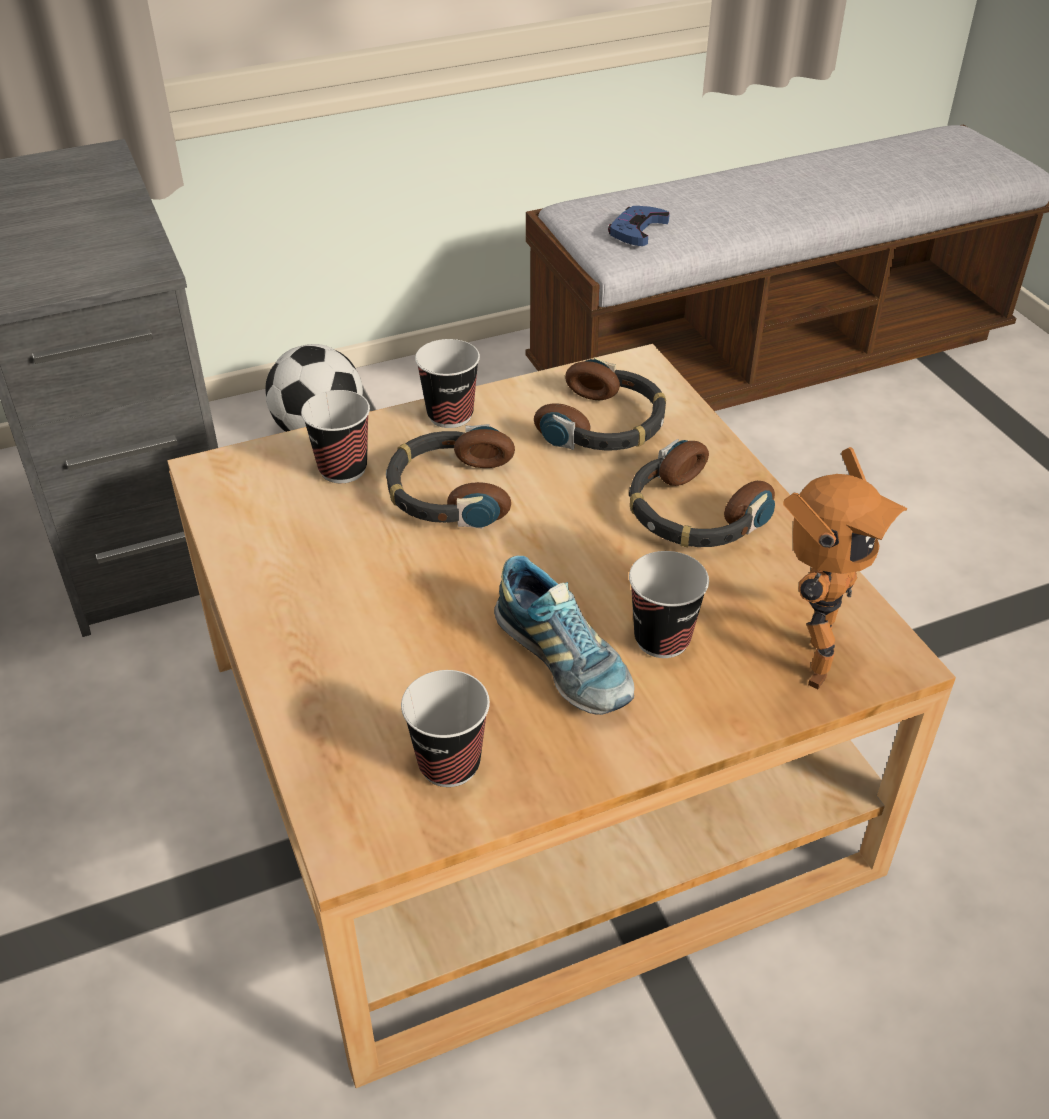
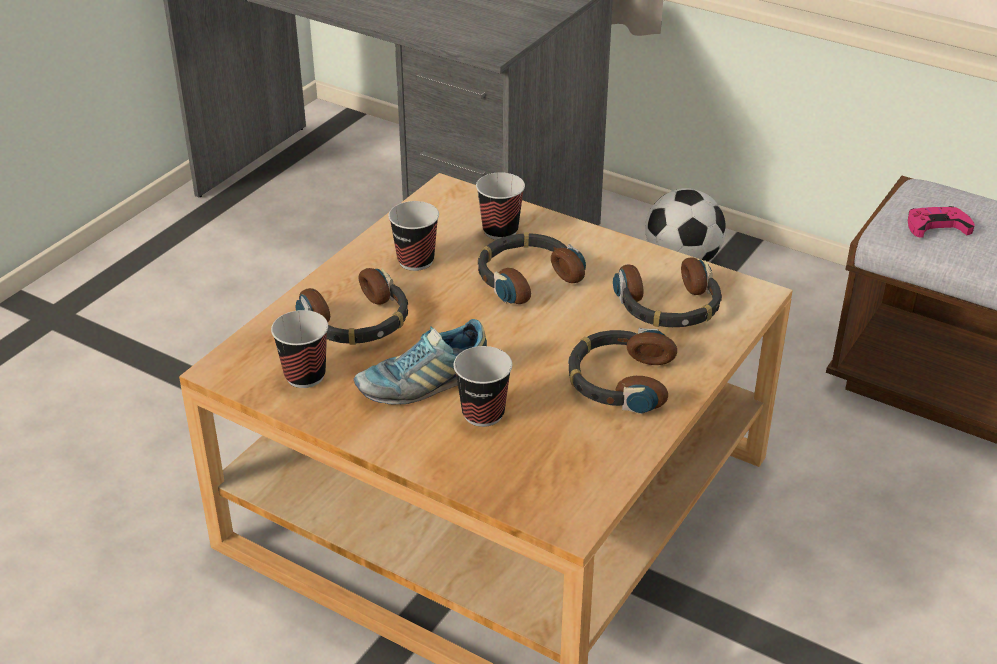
camera: 55 degrees right, 5 degrees down
(388, 665) = (357, 322): none -> headphones
(450, 415) = (599, 244): cup -> cup (415, 261)
(563, 662) = (423, 383): shoe -> shoe turned 45 degrees clockwise
(637, 230) = (937, 226): blue game controller -> pink game controller
(806, 661) = (526, 482): toy robot -> none

